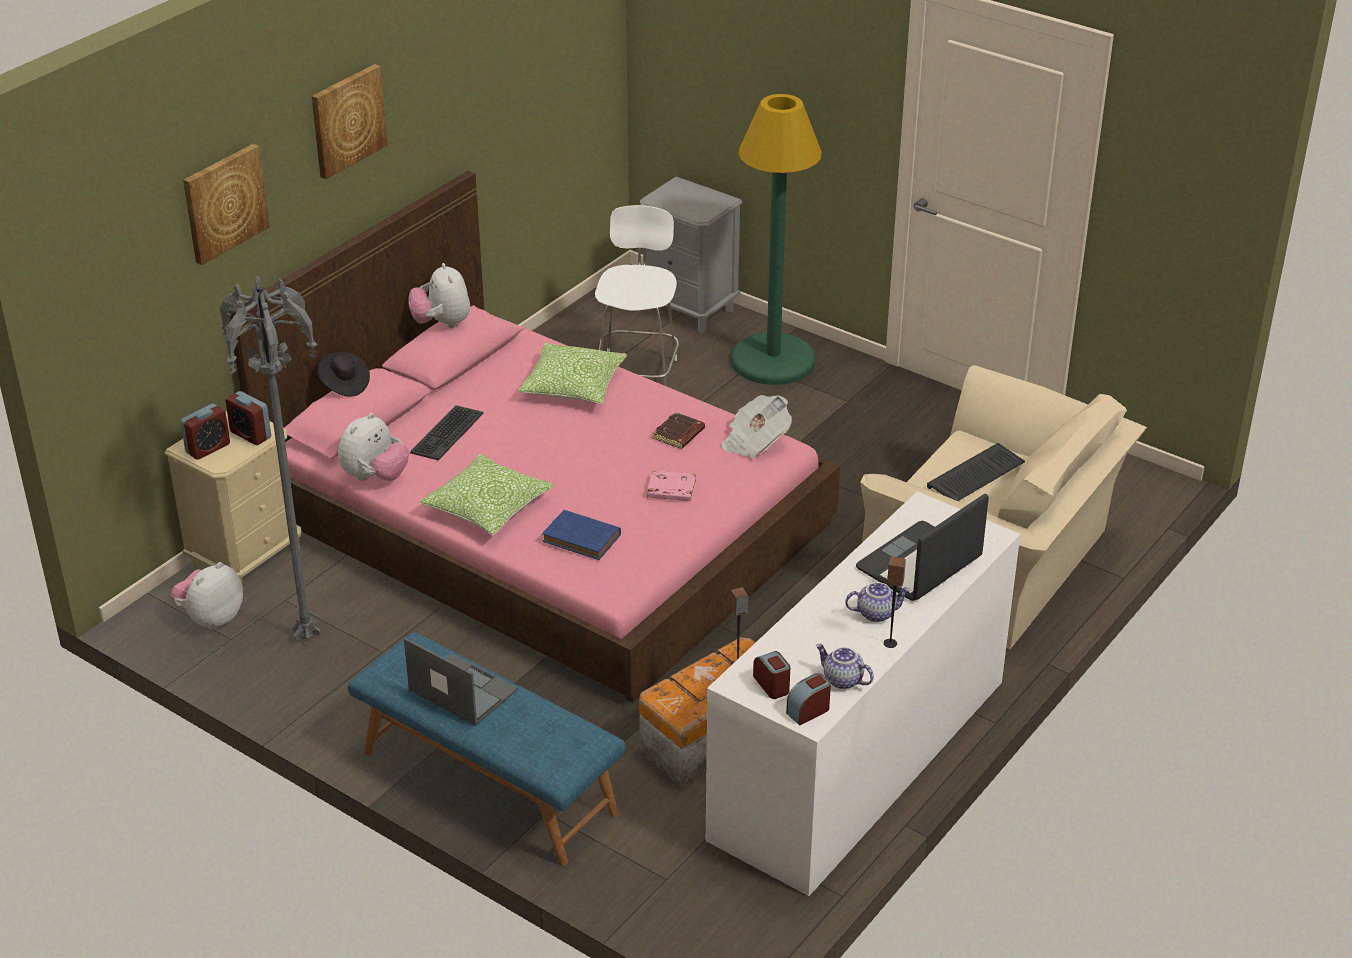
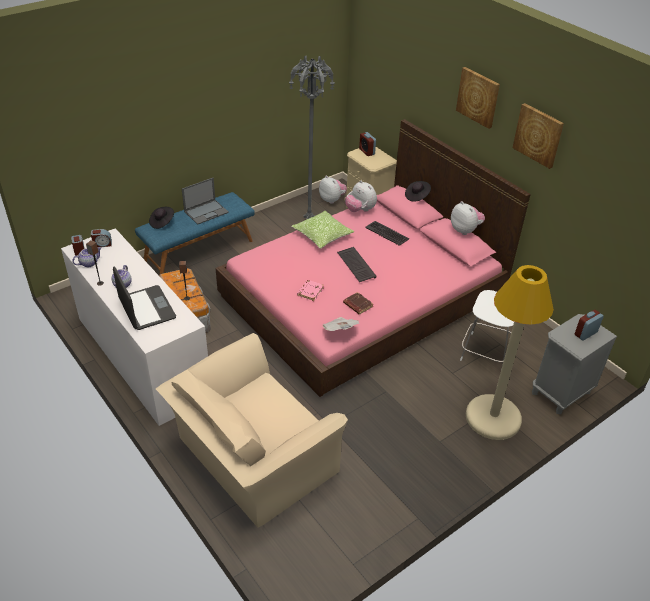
camera: 105 degrees right, 5 degrees up
(224, 202) = (416, 73): picture -> picture (538, 135)
(251, 435) = (372, 161): alarm clock -> alarm clock (585, 333)
(442, 323) = (465, 230): plush toy -> plush toy turned 60 degrees clockwise
(532, 748) = (162, 222): none -> black hat
(573, 386) = (416, 278): pillow -> none
(583, 539) = (283, 256): blue book -> none
(773, 361) = (493, 417): green floor lamp -> beige floor lamp
(976, 476) = (265, 411): keyboard -> keyboard (355, 265)

